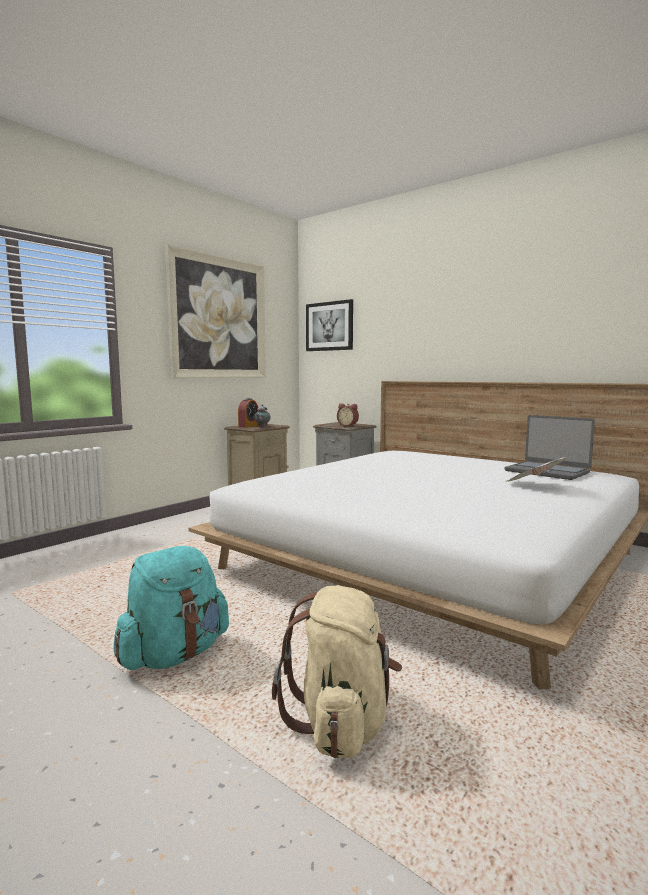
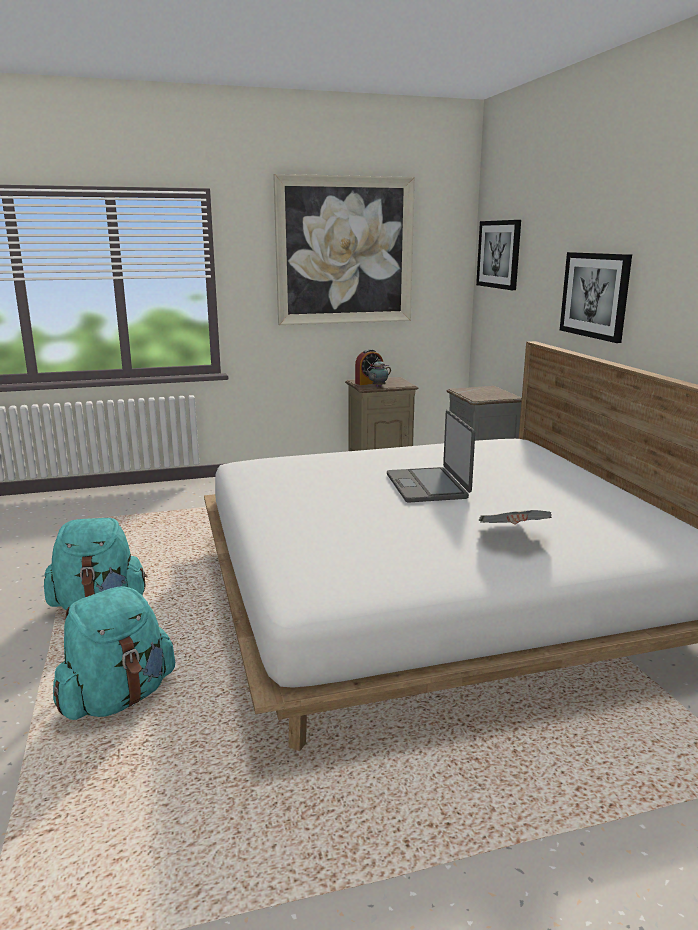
camera: 35 degrees right, 10 degrees up
(341, 722) = (118, 698): beige backpack -> turquoise backpack
(348, 425) = (482, 396): alarm clock -> none
(441, 342) = (595, 295): none -> picture
(547, 471) = (600, 519): laptop -> laptop (428, 486)

